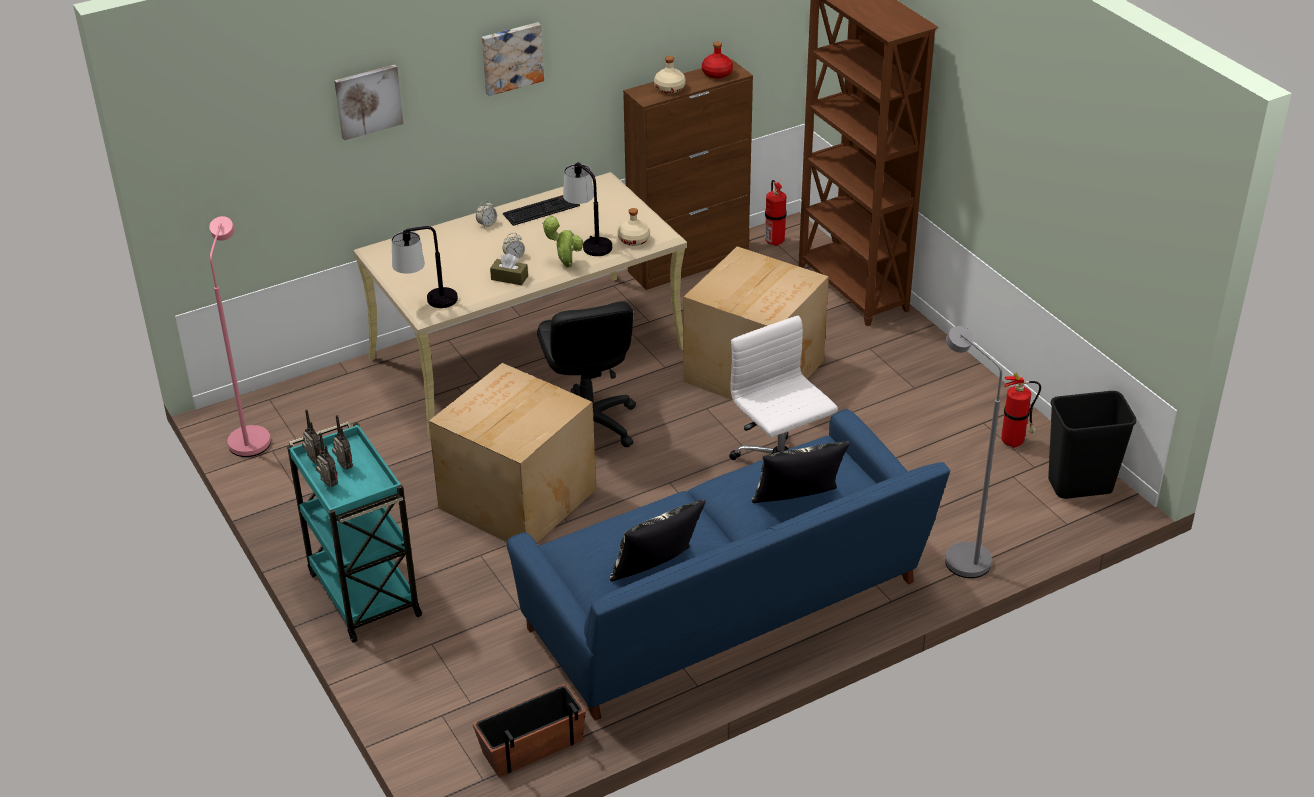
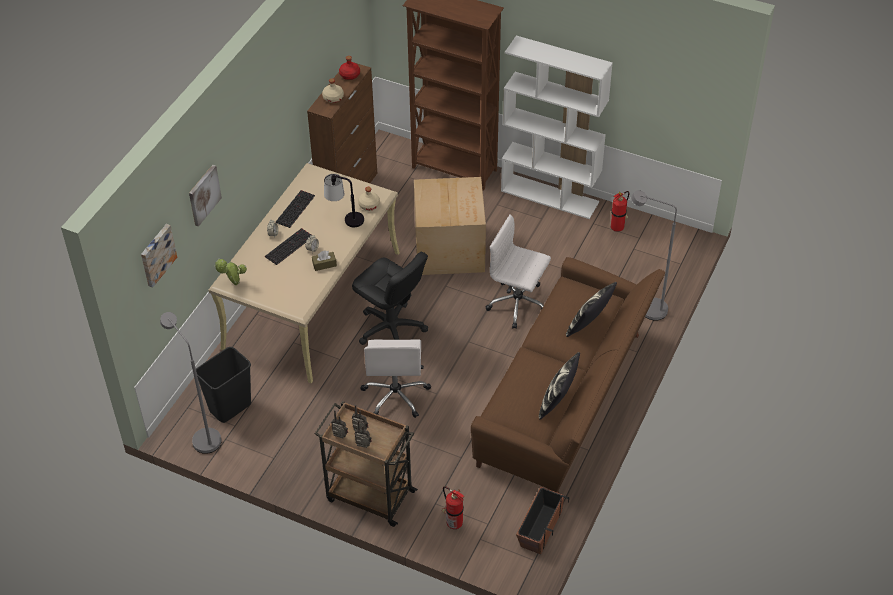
camera: 35 degrees left, 10 degrees up
(251, 436) = (202, 436): pink floor lamp -> grey floor lamp
(363, 592) = (369, 495): turquoise cart -> brown cart
(428, 303) = (294, 304): table lamp -> none
(490, 243) = (289, 246): none -> keyboard
(511, 57) = (259, 124): picture -> picture (157, 254)
(515, 499) = (396, 395): cardboard box -> white office chair
(565, 265) = (347, 240): potted plant -> potted plant (233, 284)
(728, 611) = (566, 400): blue sofa -> brown sofa
(774, 241) = (382, 156): fire extinguisher -> fire extinguisher (453, 523)
(953, 368) = (550, 196): none -> white bookcase
(1080, 485) = (669, 237): black trash can -> black trash can (230, 407)

